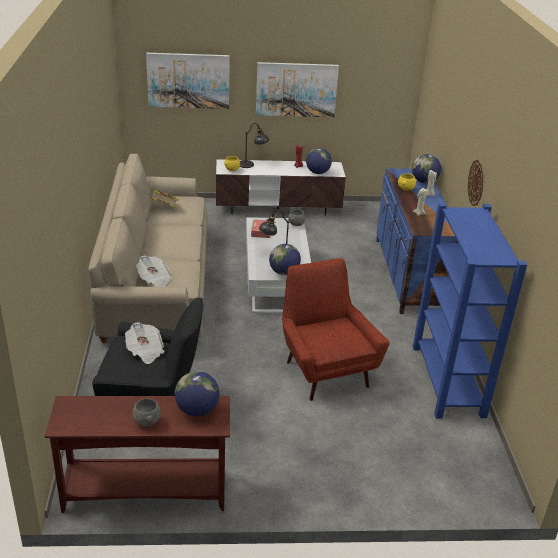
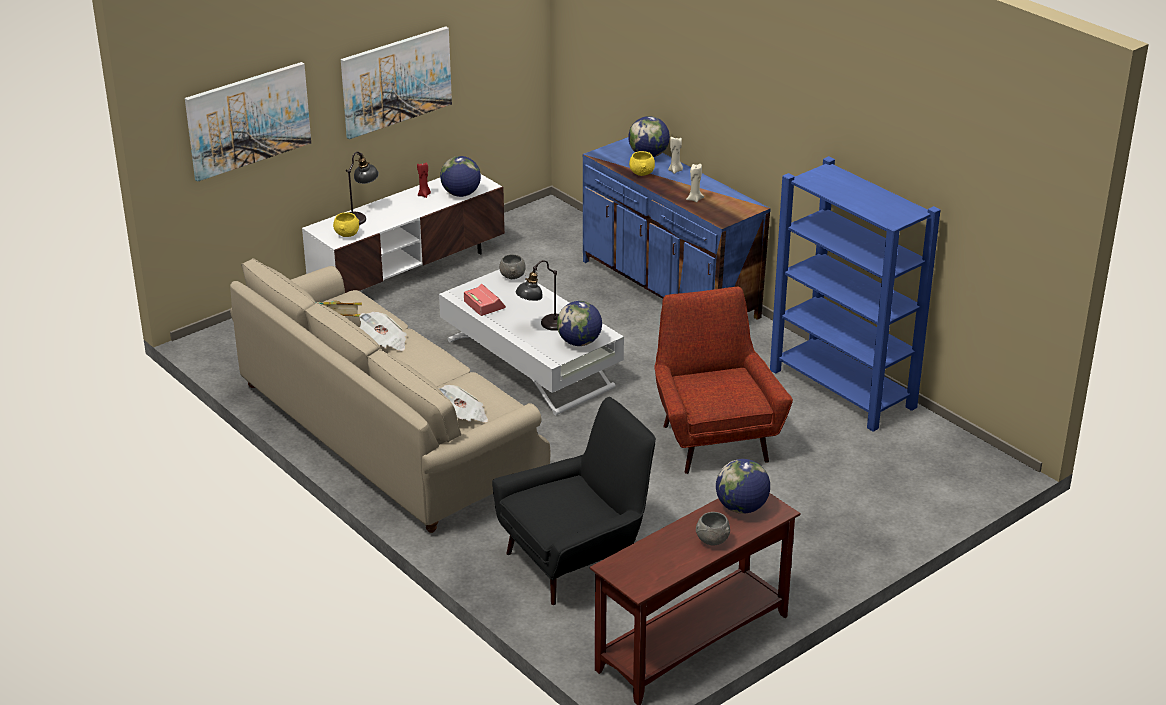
camera: 35 degrees left, 0 degrees up
(145, 351) = (562, 497): newspaper -> newspaper (384, 342)
(325, 370) = (713, 439): red armchair -> red armchair turned 45 degrees clockwise
(476, 183) = (776, 136): wall clock -> none

